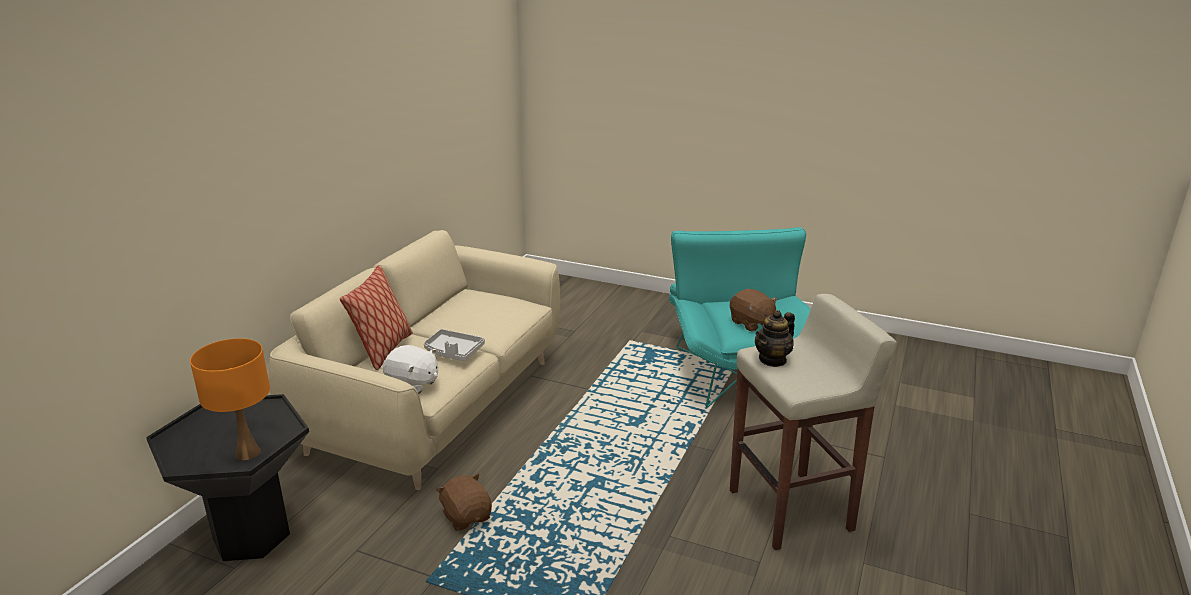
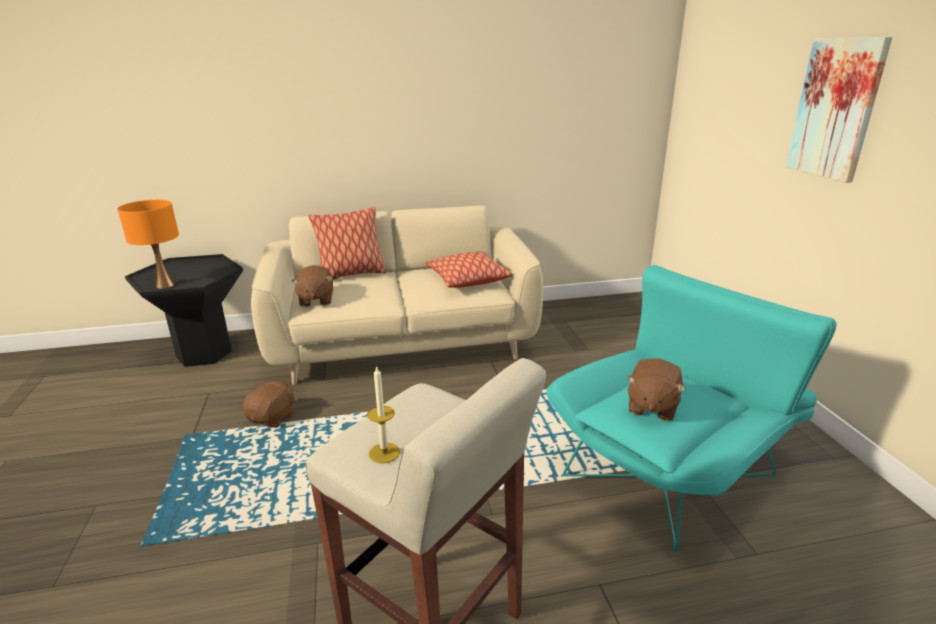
camera: 55 degrees right, 0 degrees up
(413, 384) = (316, 300): white plush toy -> brown plush toy
(453, 352) = (376, 294): grey tray -> none
(489, 306) = (467, 279): none -> pillow
(712, 91) = (836, 109): none -> picture
(773, 360) = (409, 409): teapot -> none
(812, 378) = (384, 453): none -> candle

